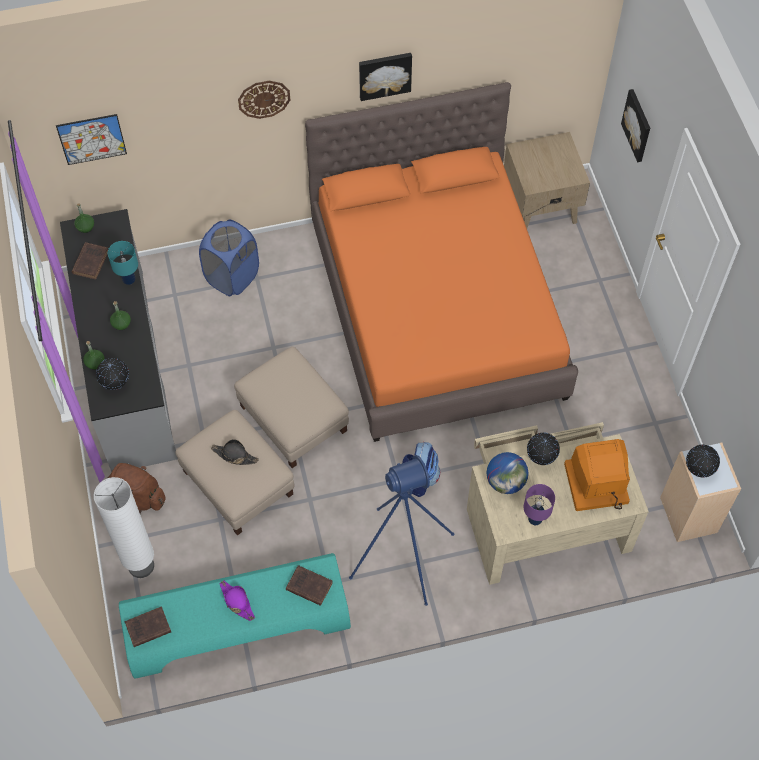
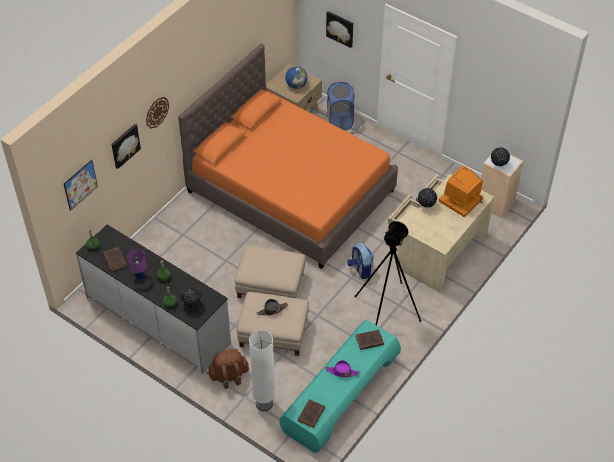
camera: 40 degrees left, 10 degrees down
(128, 279) = (145, 255): turquoise table lamp -> none
(232, 277) = (168, 242): blue laundry basket -> blue laundry basket (340, 121)
(384, 75) = (207, 67): picture -> picture (124, 145)
(402, 556) = (387, 308): blue floor lamp -> black floor lamp
(506, 482) = (421, 226): globe -> globe (296, 85)
(535, 519) = (450, 232): purple table lamp -> purple table lamp (140, 276)

